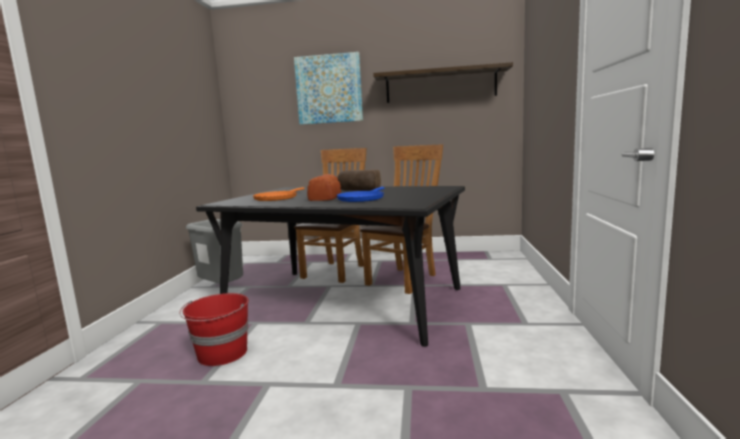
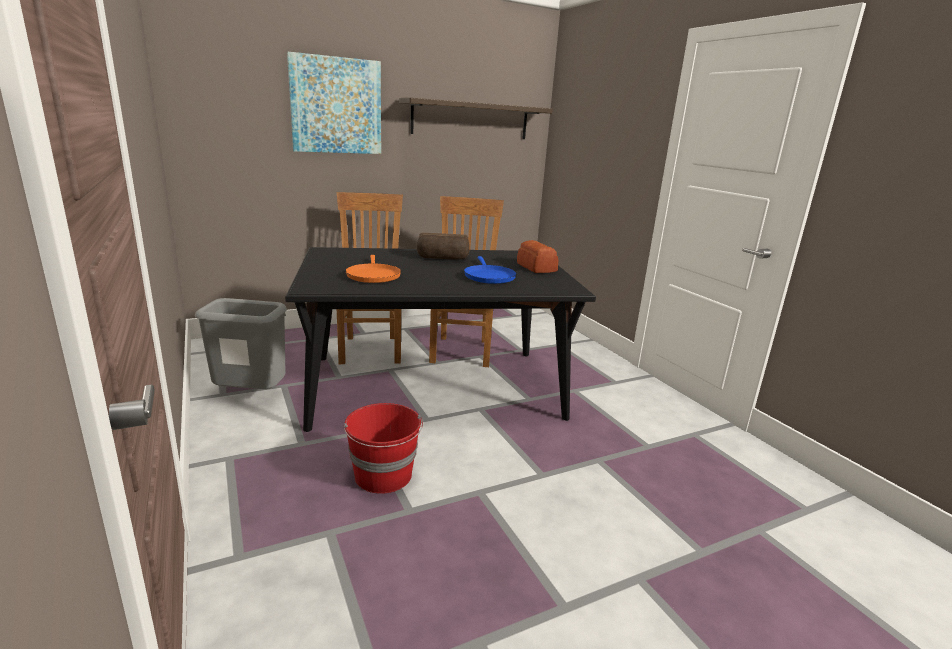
camera: 35 degrees left, 10 degrees up
(324, 198) = (439, 275): bread -> bread (536, 268)

